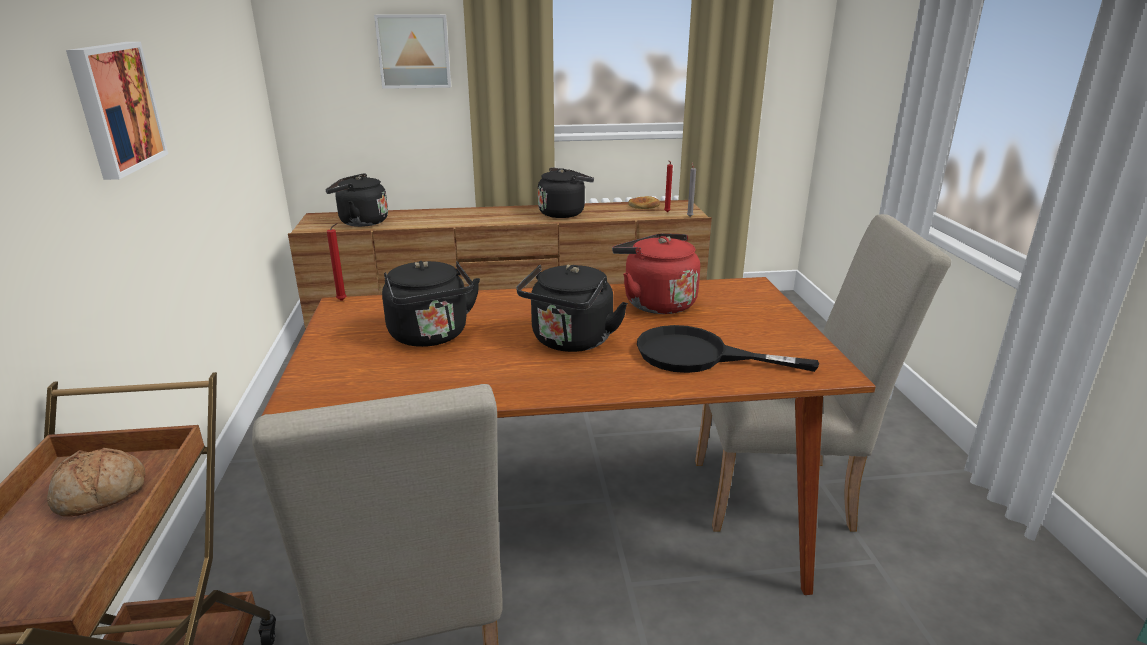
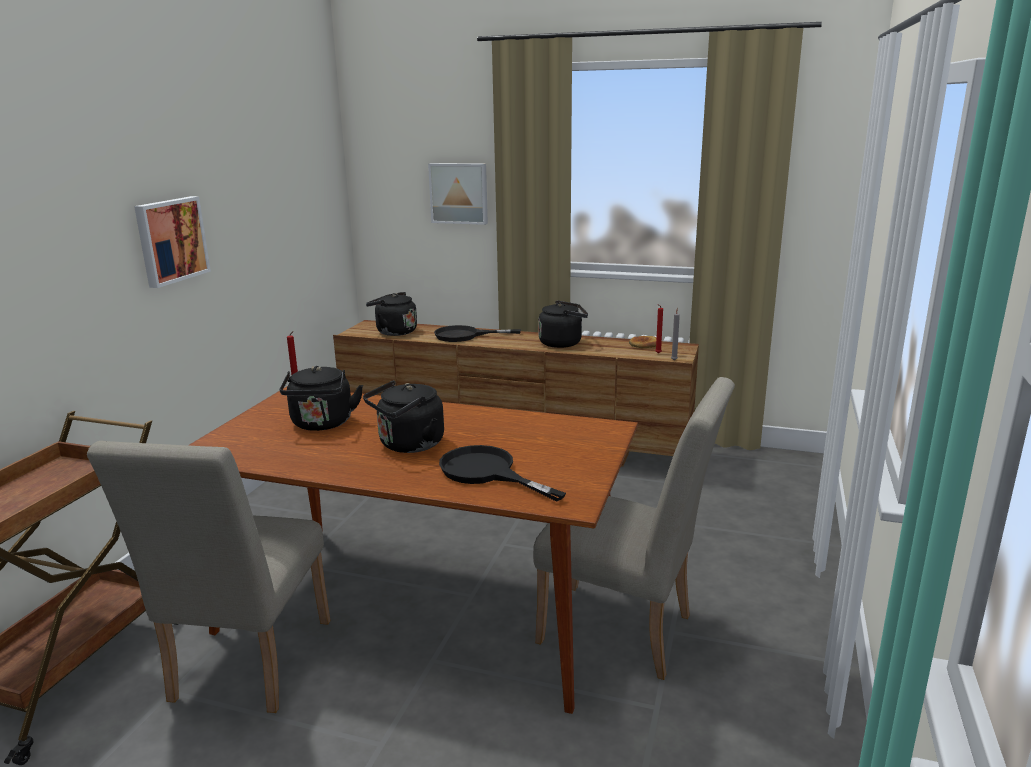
camera: 25 degrees right, 5 degrees down
(99, 495) = (60, 480): bread -> none
(450, 217) = (465, 335): none -> black frying pan
(655, 303) = (511, 428): red kettle -> none

